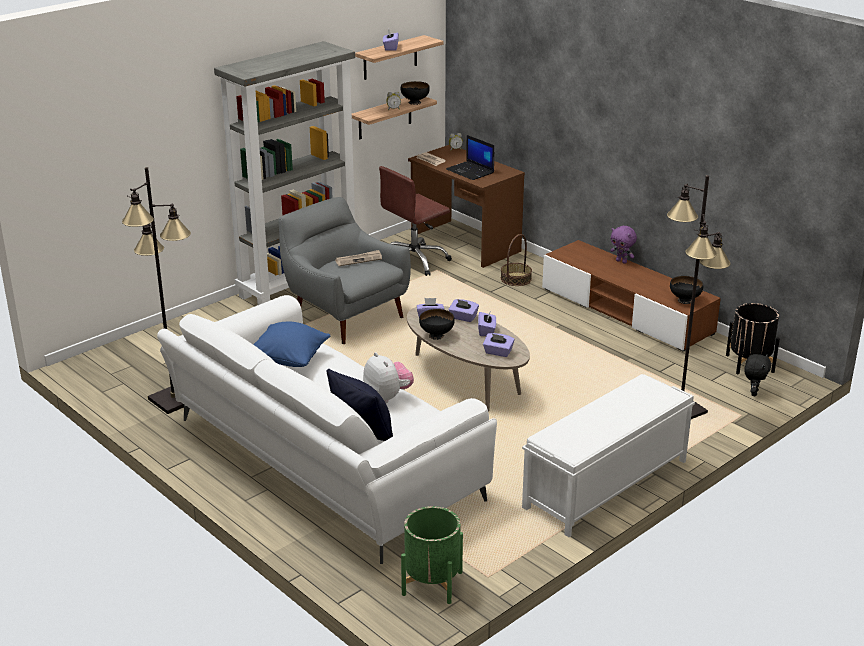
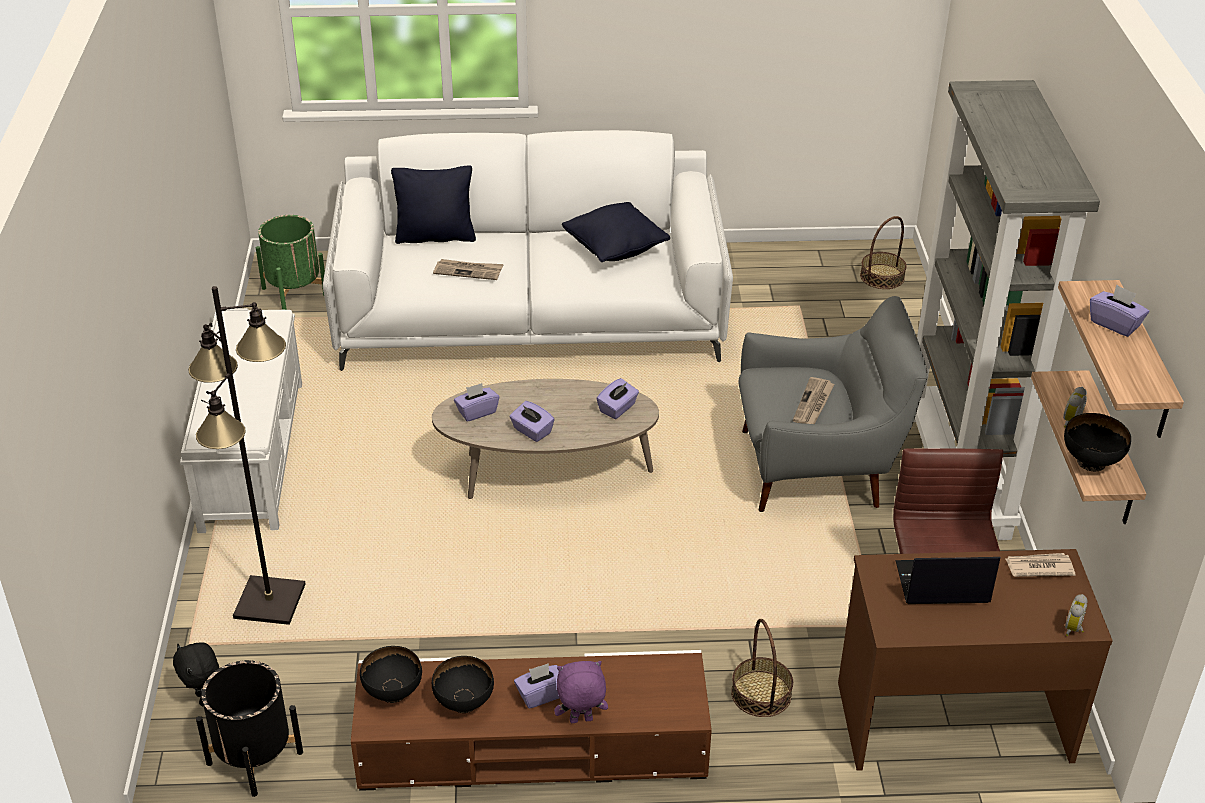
camera: 130 degrees right, 10 degrees up
(115, 360) = (882, 276): none -> basket
(173, 400) = (752, 280): black floor lamp -> none
(288, 360) = (615, 250): blue pillow -> black pillow
(388, 397) = (468, 271): plush toy -> newspaper
(437, 335) = (570, 391): black bowl -> black bowl (463, 703)
(463, 318) = (585, 432): purple tissue box -> purple tissue box (541, 694)

